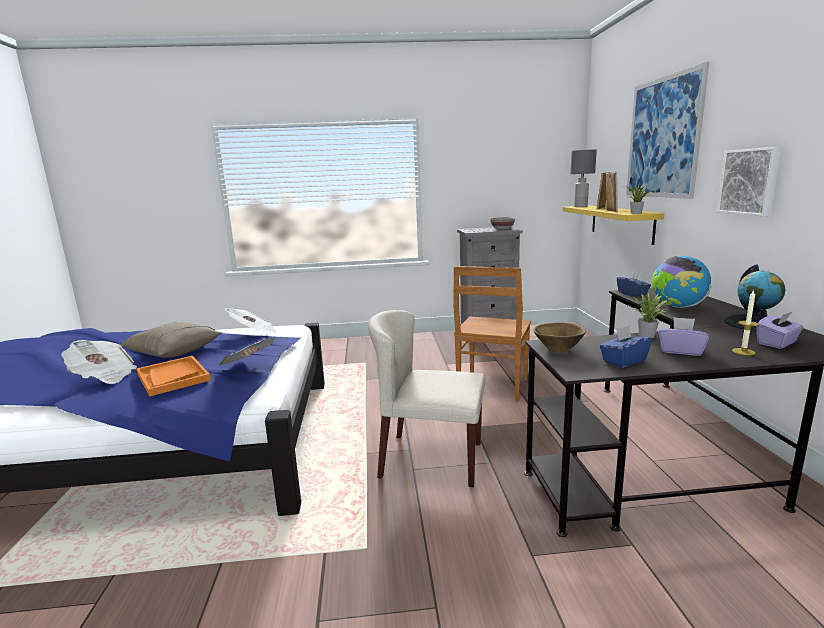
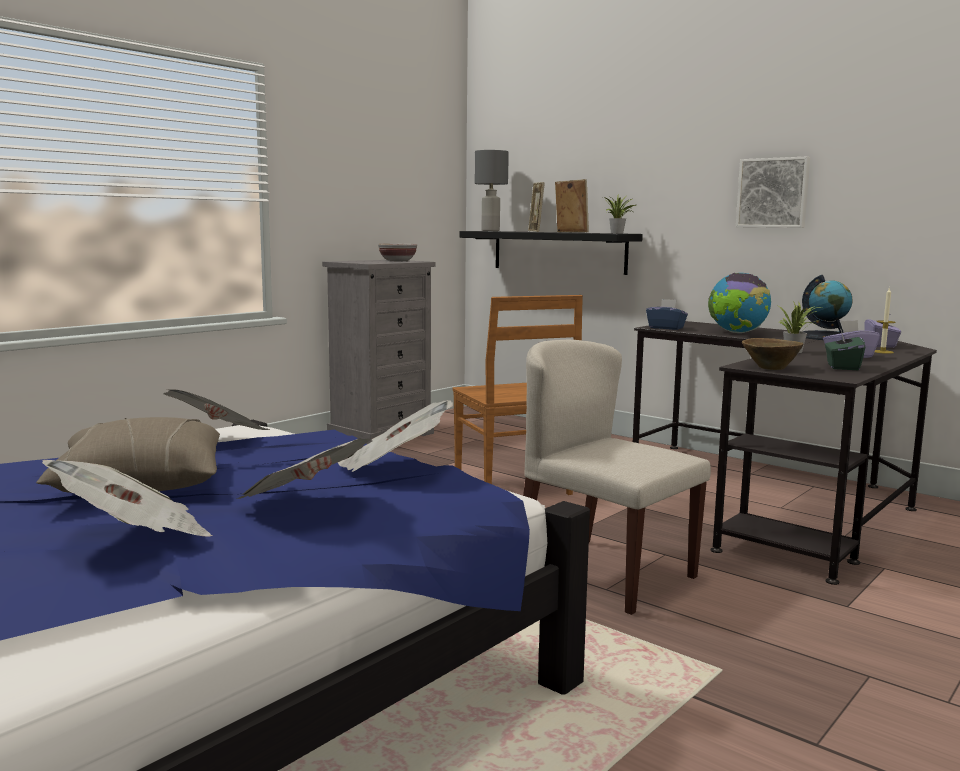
camera: 45 degrees left, 5 degrees down
(173, 377) = (304, 503): orange tray -> newspaper
(430, 459) = (603, 573): beige chair -> beige chair turned 75 degrees clockwise
(621, 223) = (558, 251): yellow shelf -> black shelf
(623, 361) = (842, 367): blue tissue box -> green tissue box
(662, 138) = (630, 142): picture -> none

